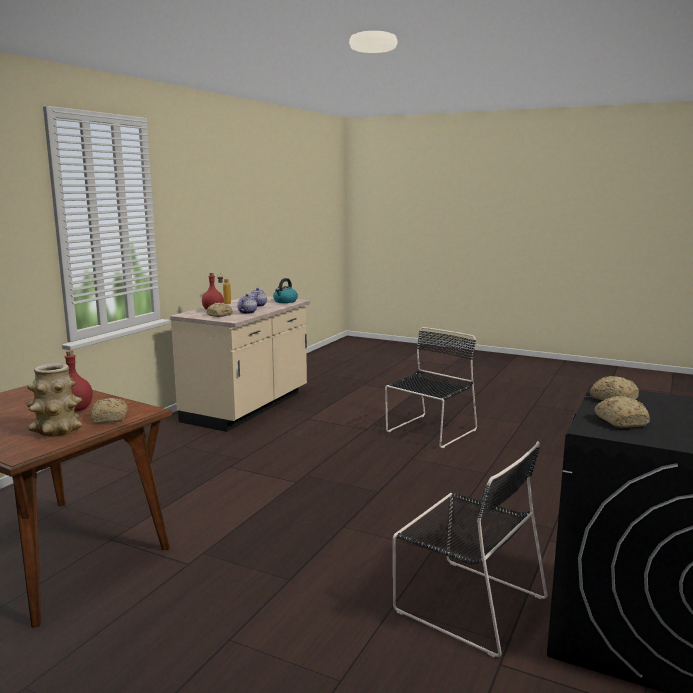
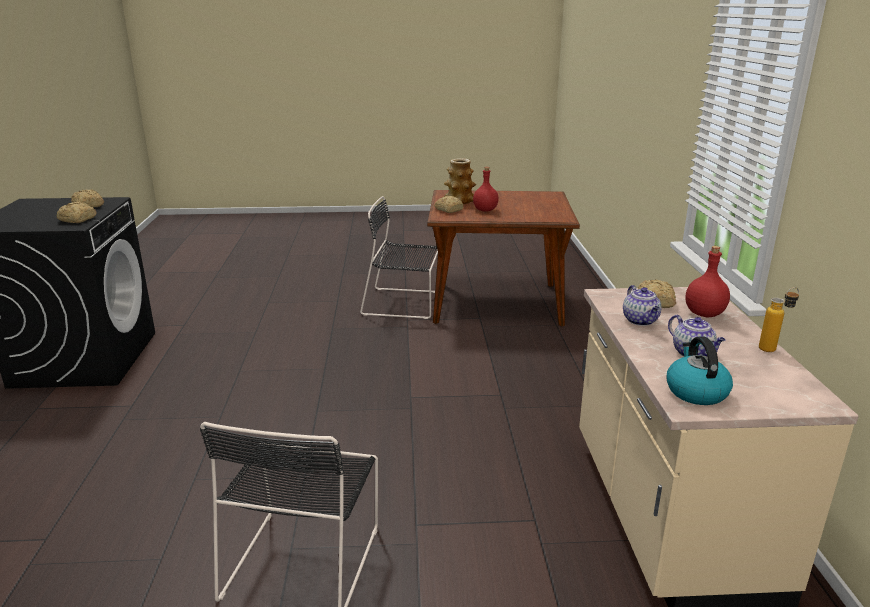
camera: 150 degrees right, 10 degrees up
(465, 602) = (206, 345): black chair -> black chair (404, 303)

